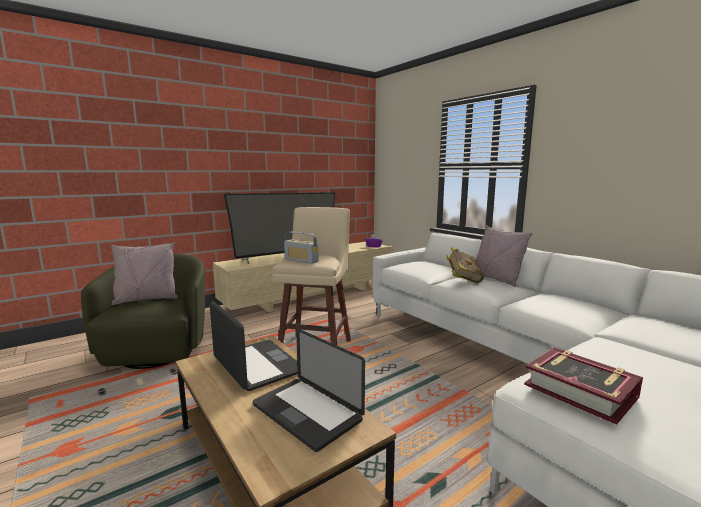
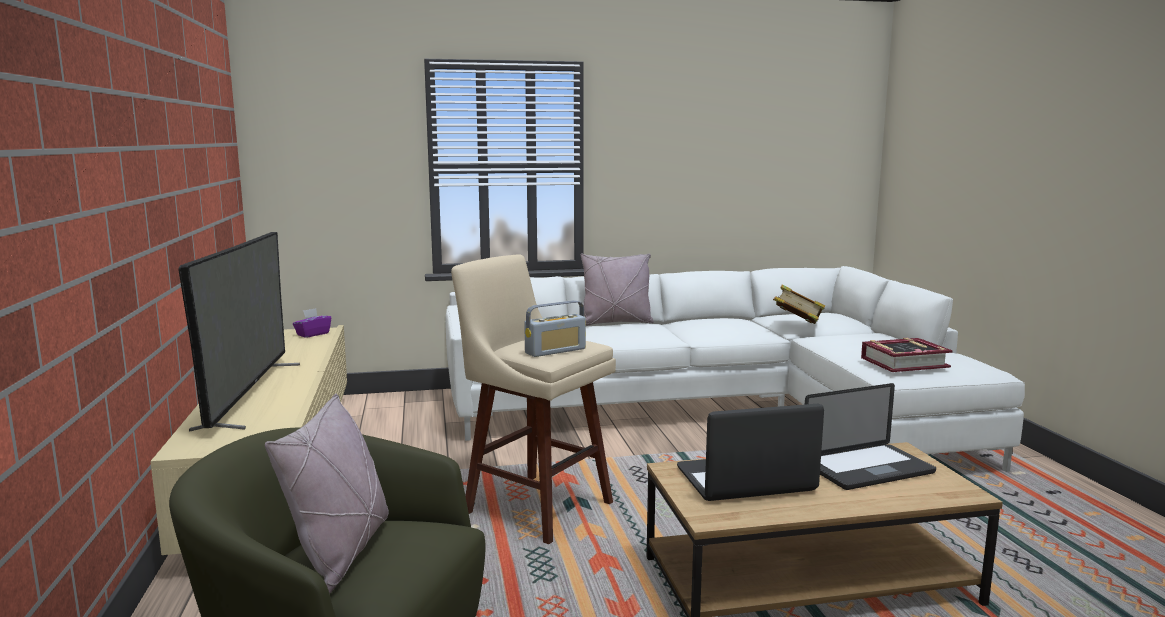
camera: 65 degrees left, 0 degrees up
(463, 280) = (608, 331): book -> book (797, 325)

